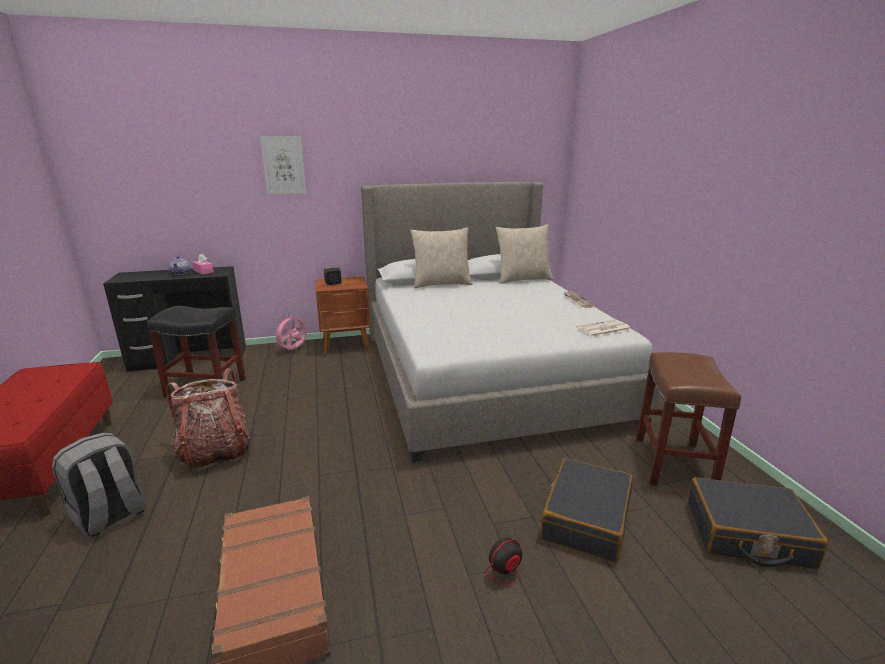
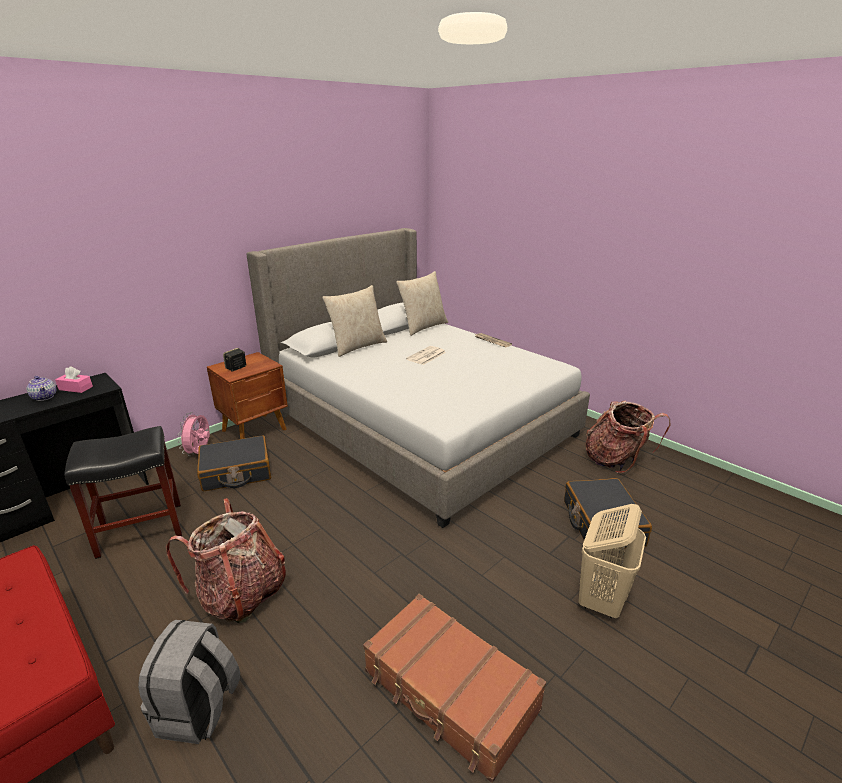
camera: 30 degrees left, 5 degrees up
(283, 165) = (154, 239): picture -> none
(502, 590) = (601, 599): fan -> beige laundry basket
(603, 329) = (542, 365): newspaper -> newspaper (426, 356)
(674, 464) = (616, 460): brown stool -> backpack
(747, 535) = (692, 495): black suitcase -> black suitcase (236, 472)

